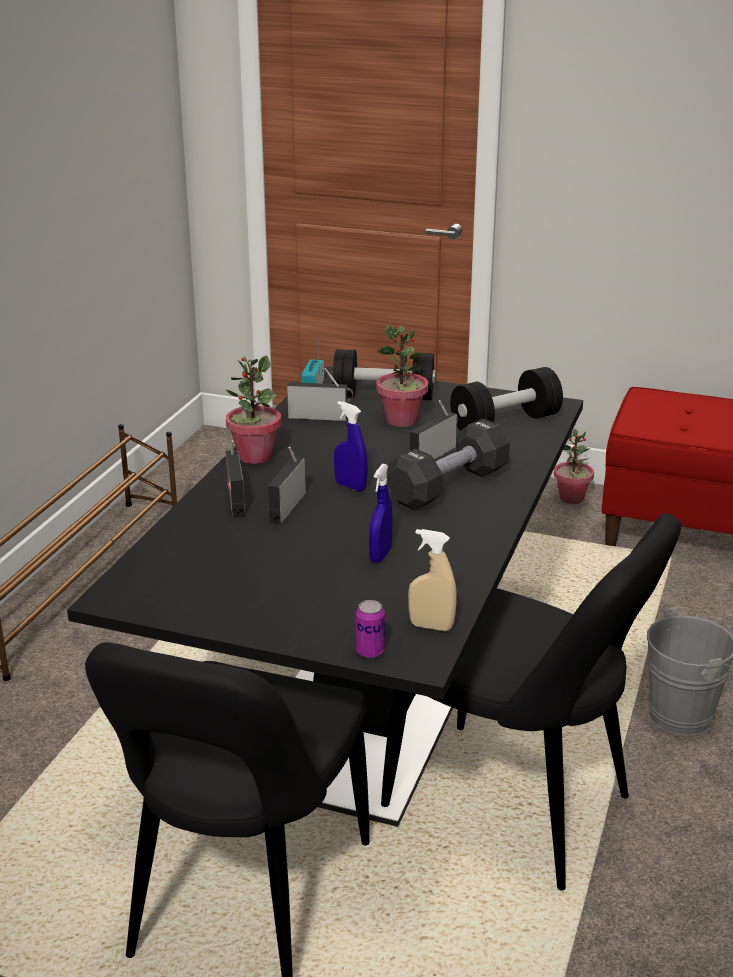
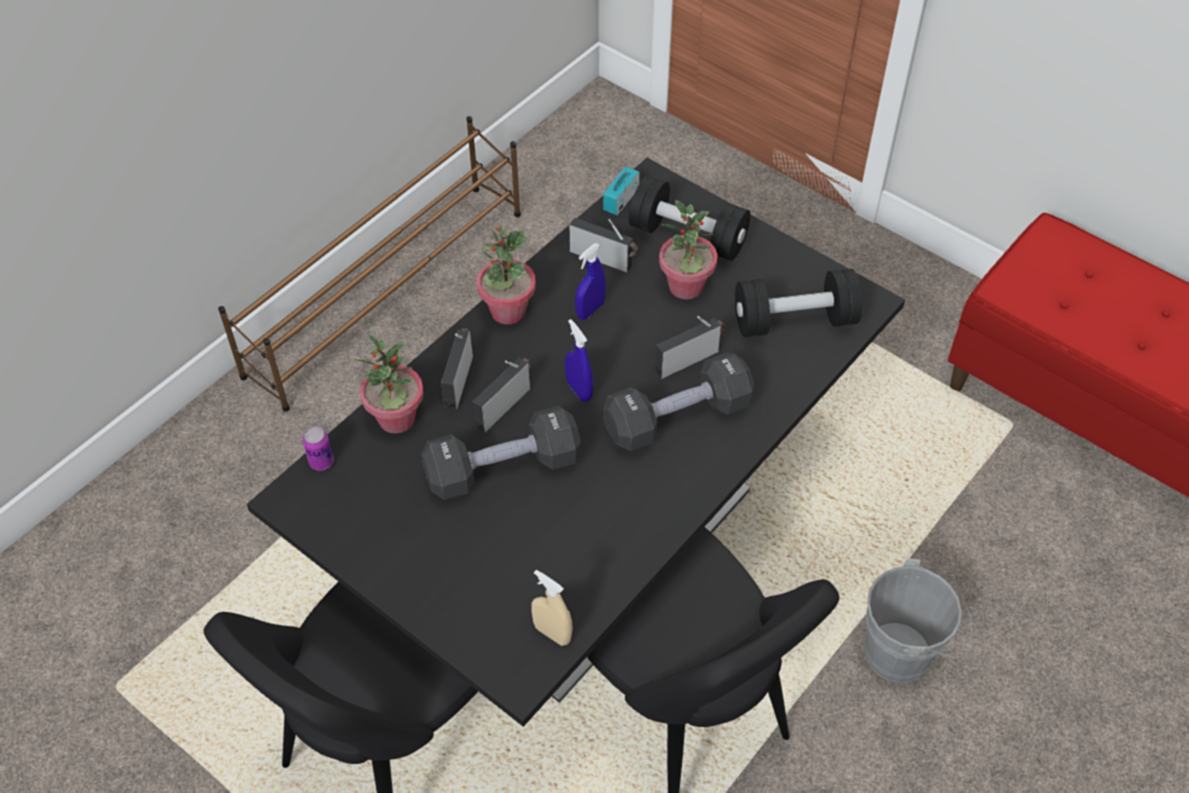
camera: 20 degrees right, 25 degrees up
(312, 540) = (503, 468): none -> black dumbbell
(370, 651) = (480, 651): can -> can (321, 462)
(380, 555) = (556, 511): blue spray bottle -> blue spray bottle (590, 310)
(571, 498) = (950, 301): potted plant -> potted plant (396, 419)

